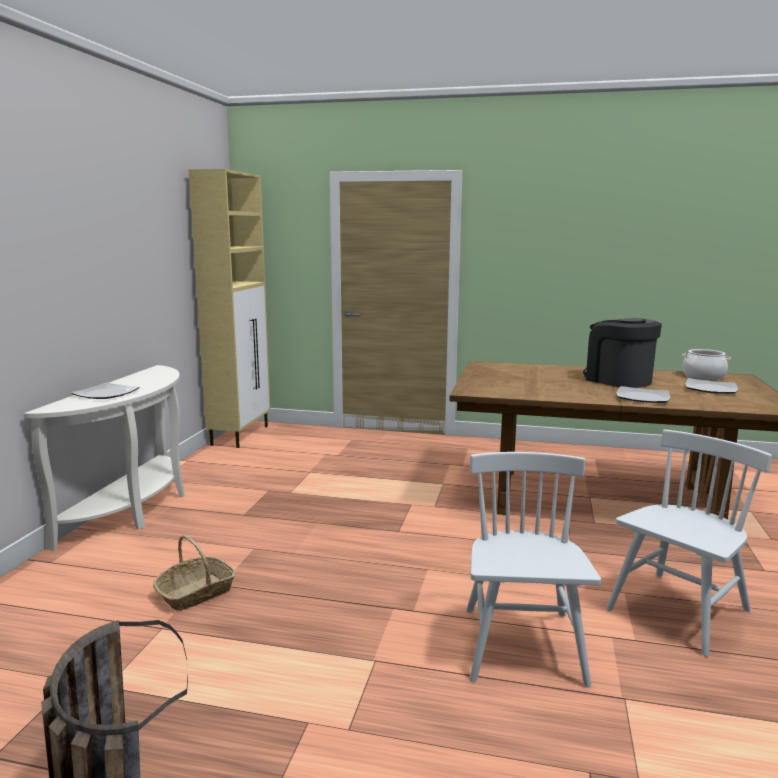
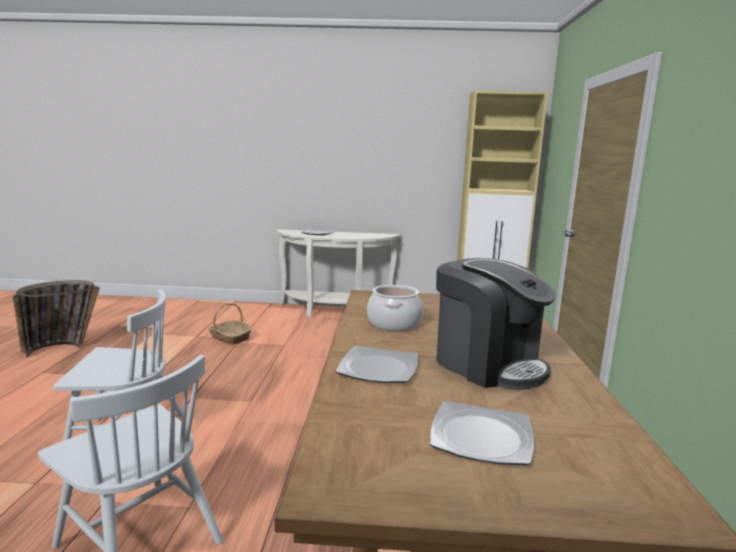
camera: 80 degrees right, 0 degrees up
(618, 380) = (488, 364): coffee machine -> coffee machine turned 90 degrees clockwise
(703, 376) = (609, 451): cooking pot -> cooking pot (394, 323)

